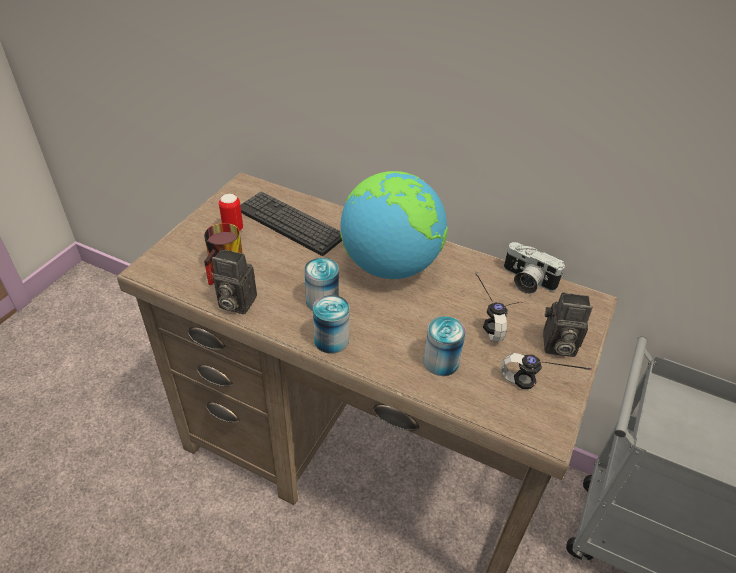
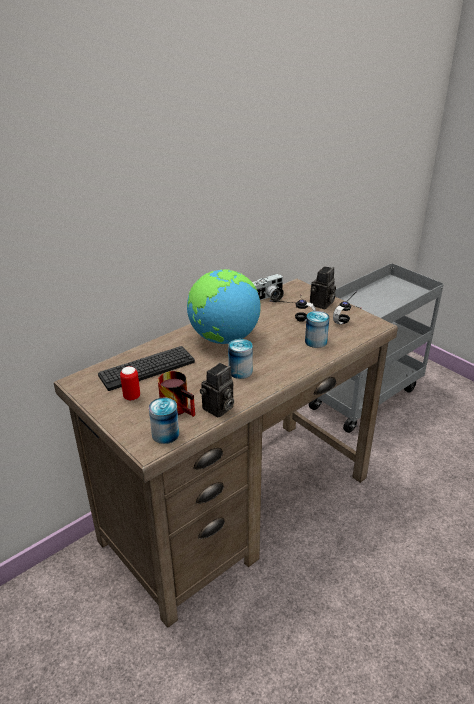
camera: 65 degrees left, 10 degrees down
(331, 340) = (278, 375): can -> can (165, 434)

